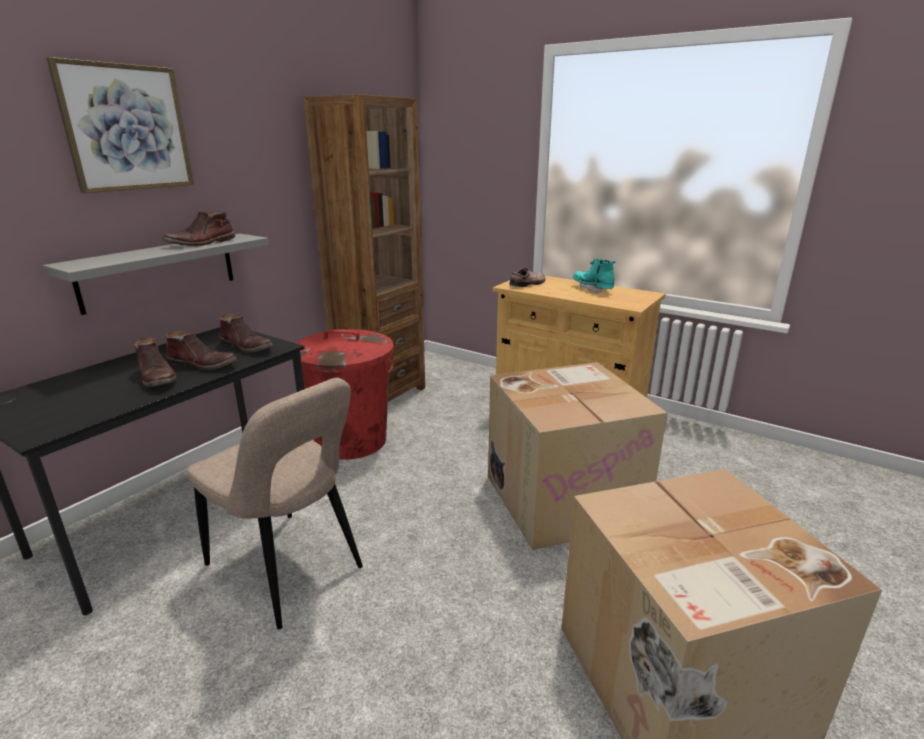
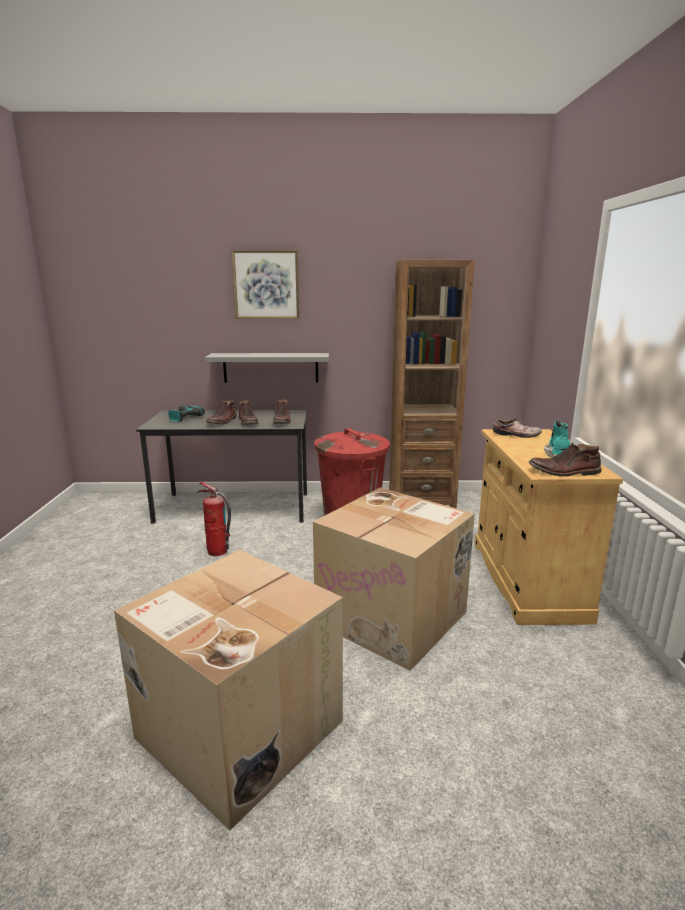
camera: 55 degrees right, 5 degrees down
(59, 399) = (183, 418): none -> power drill
(201, 243) = (290, 354): brown boot -> brown boot (564, 472)
(289, 570) = (217, 552): beige chair -> fire extinguisher

